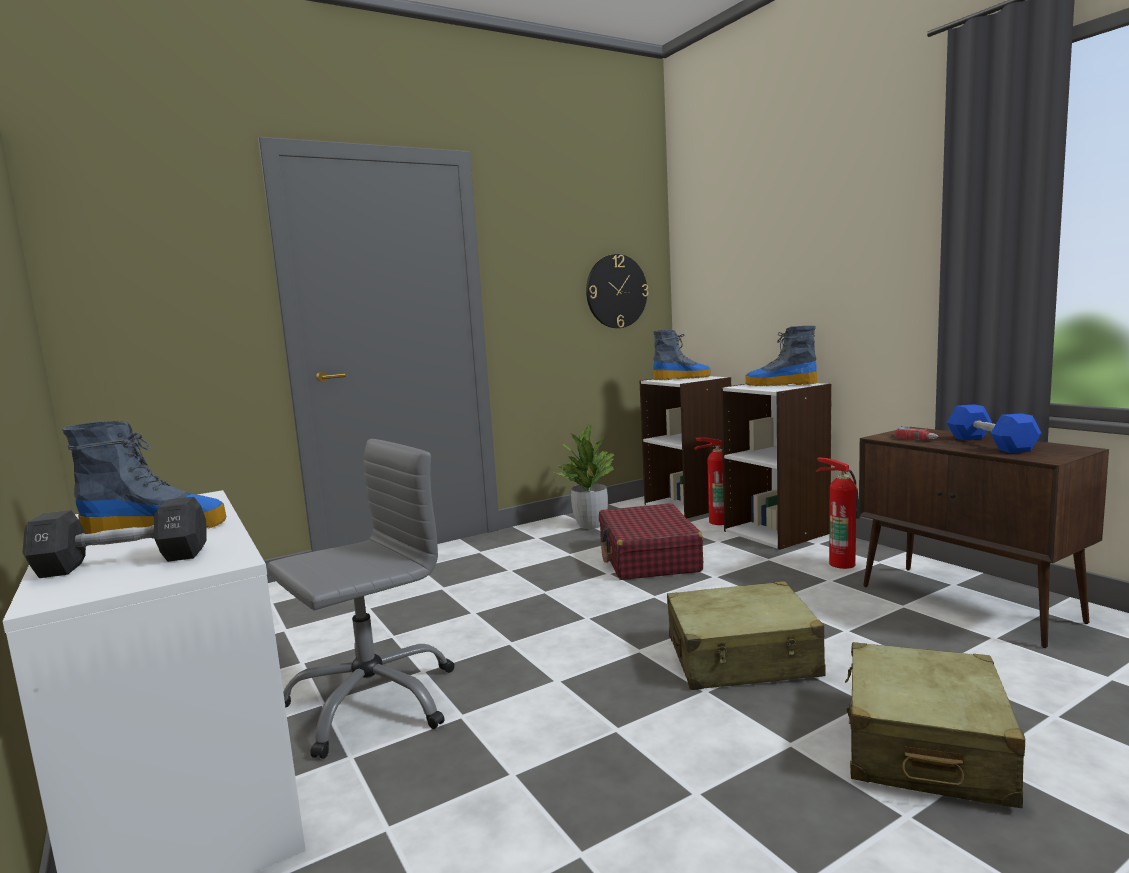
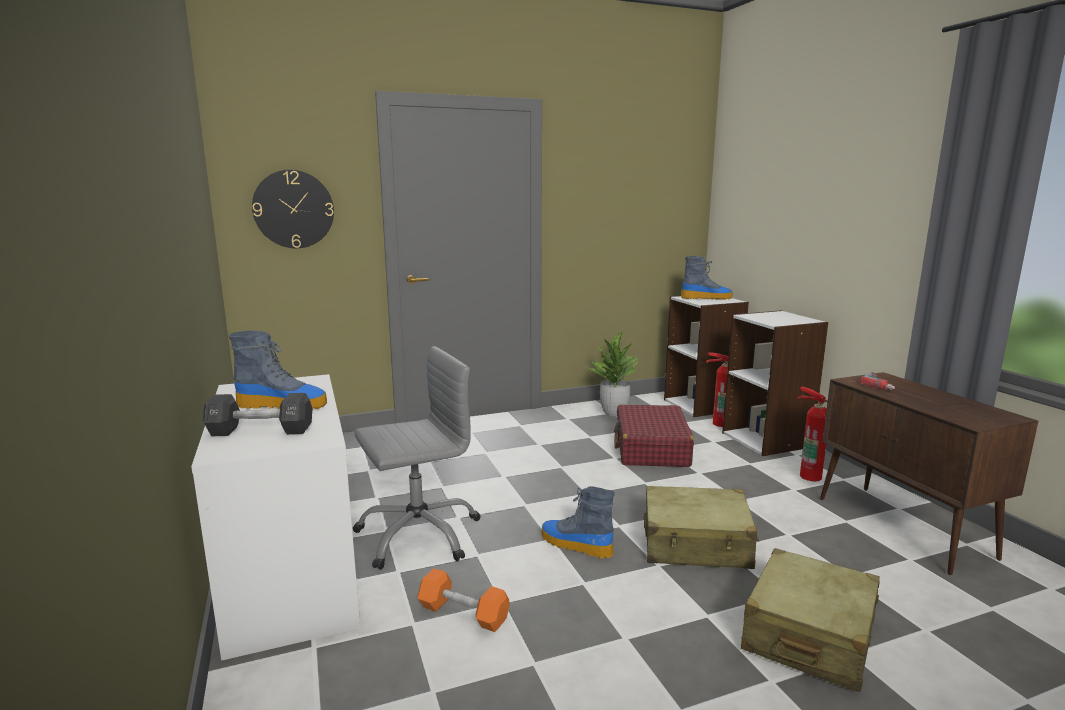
camera: 10 degrees right, 5 degrees up
(460, 800) = (463, 613): none -> orange dumbbell
(616, 291) = (659, 218): wall clock -> wall clock (293, 209)
(779, 384) = (783, 317): boot -> boot (575, 545)
(990, 444) = (937, 401): blue dumbbell -> none

